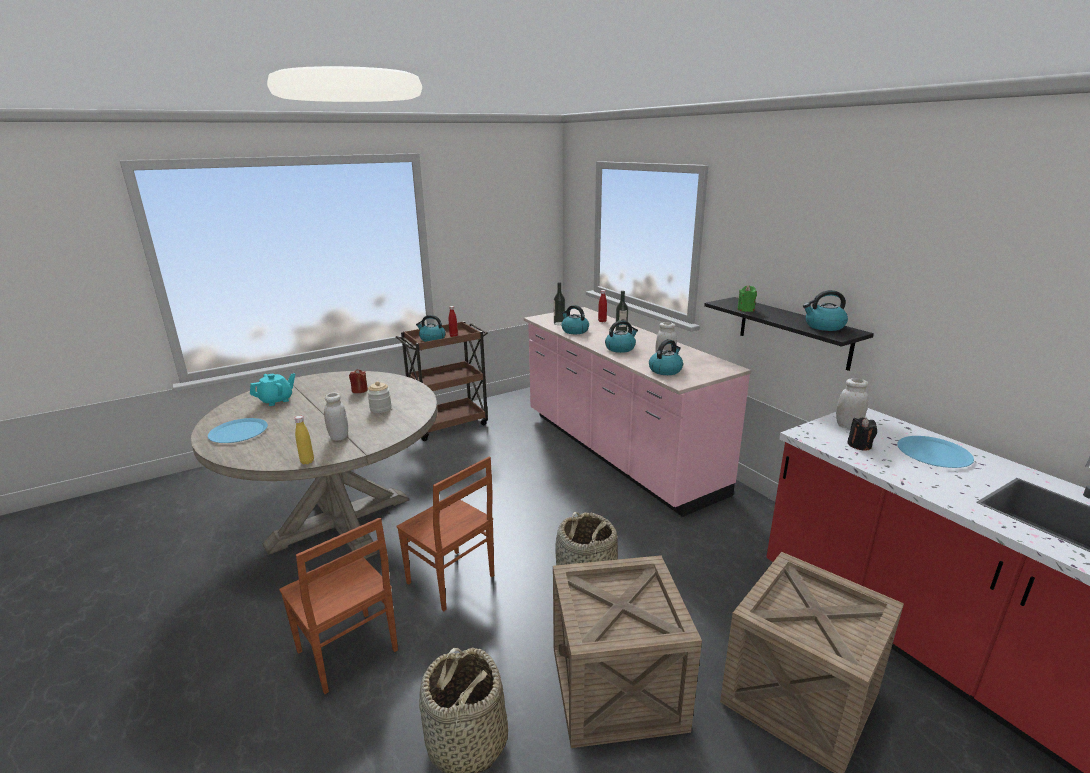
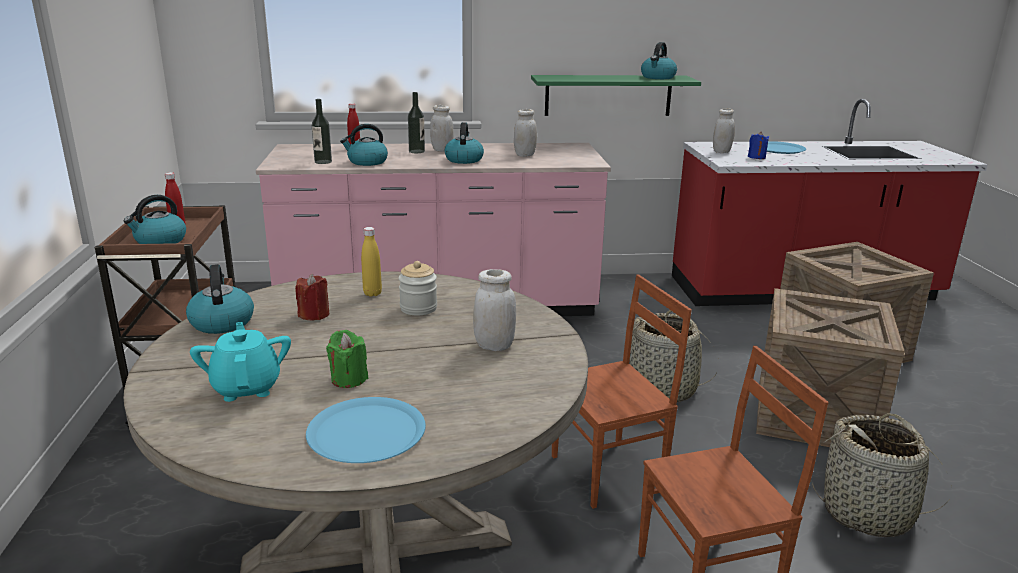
camera: 65 degrees left, 0 degrees up
(307, 461) = (564, 375): yellow bottle -> yellow bottle (372, 293)
(636, 338) = (442, 150): none -> white jar
(665, 370) = (553, 160): kettle -> kettle (221, 322)
(745, 309) = (581, 79): green candle -> green candle (349, 379)
(793, 332) = (608, 95): black shelf -> green shelf
(859, 445) = (756, 157): black candle -> blue candle

